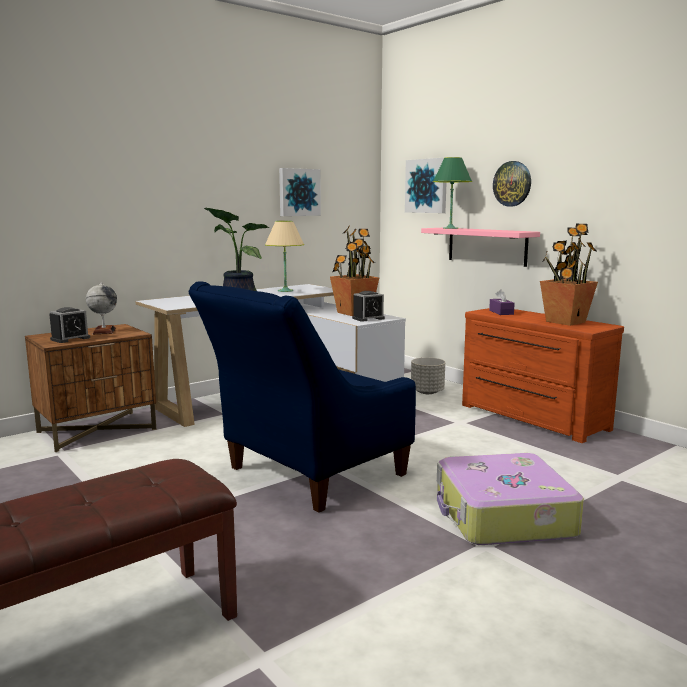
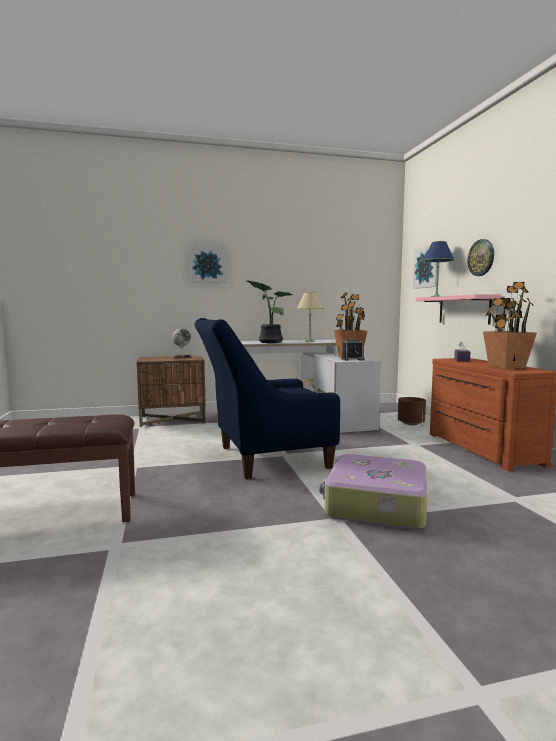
camera: 25 degrees right, 5 degrees down
(70, 339) = (157, 359): alarm clock -> none
(298, 192) = (331, 274): picture -> picture (207, 265)
(427, 392) = (411, 424): grey planter -> brown planter
(450, 228) = (436, 296): green table lamp -> blue table lamp

